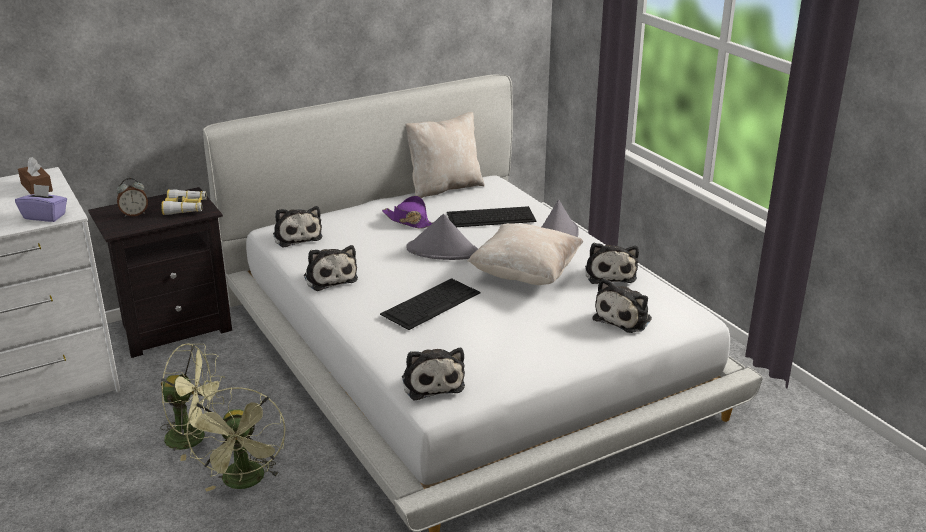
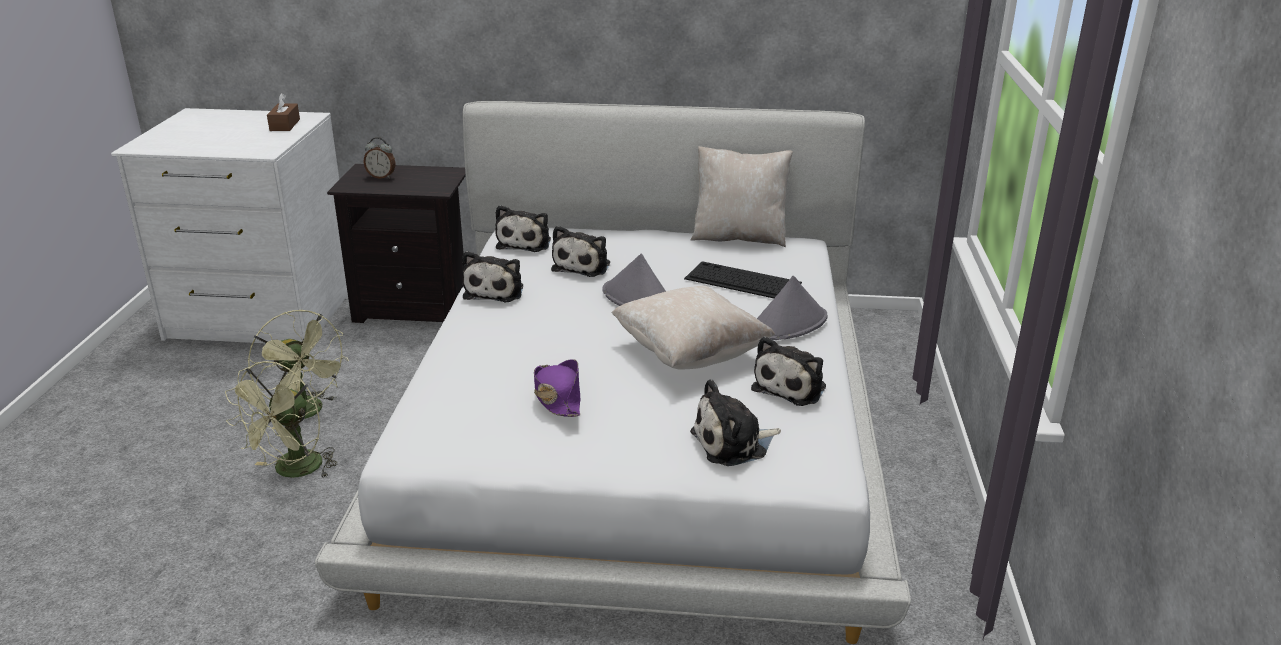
camera: 35 degrees right, 0 degrees up
(45, 216) = (248, 149): purple tissue box -> none
(185, 208) = (428, 182): binoculars -> none
(410, 221) = (653, 260): purple hat -> purple hat (557, 397)
(431, 303) = (546, 348): keyboard -> none
(432, 382) = (430, 428): plush toy -> plush toy (583, 266)

